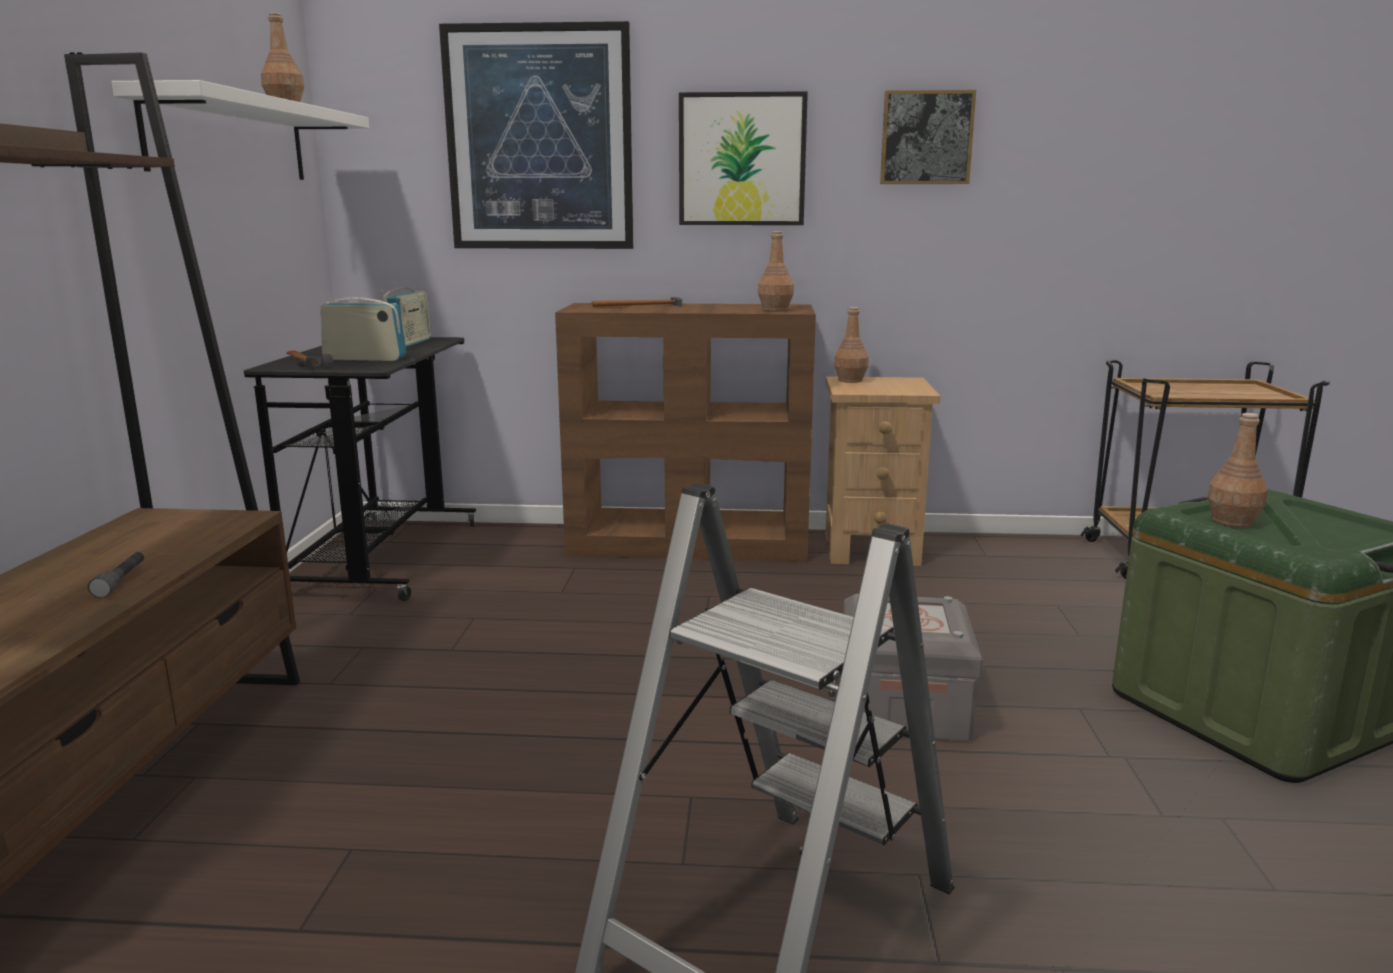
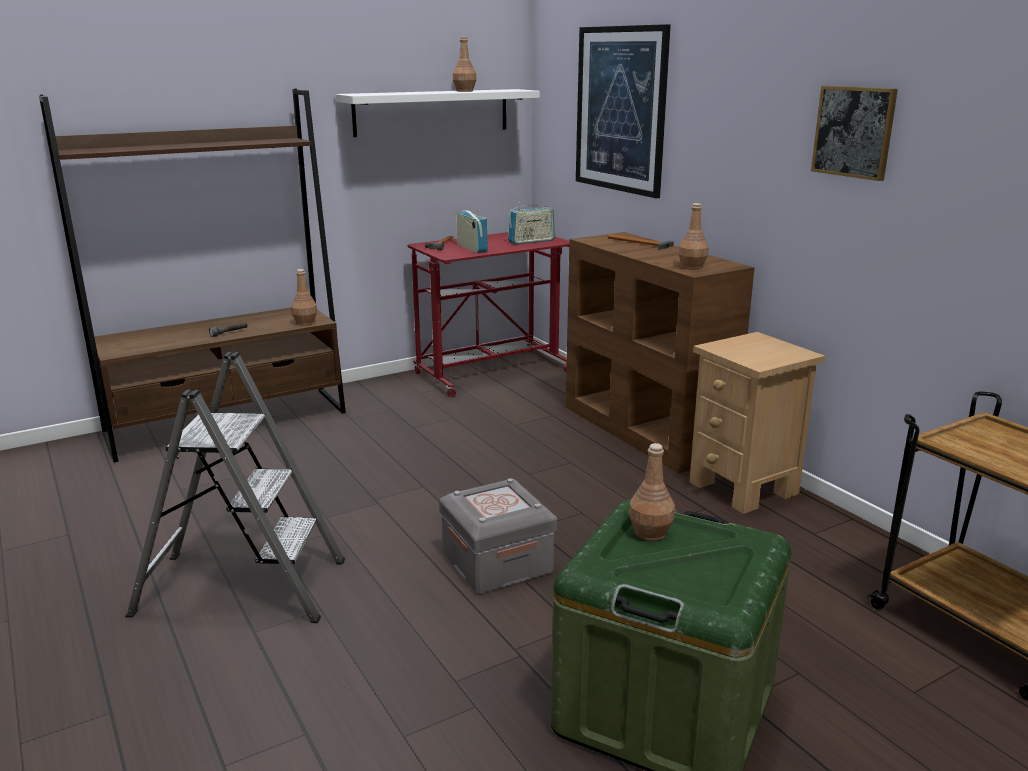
camera: 55 degrees right, 5 degrees up
(384, 558) = (492, 372): black desk -> red desk
(742, 160) = (725, 137): picture -> none
(850, 380) = (755, 340): brown bottle -> brown bottle (304, 323)

